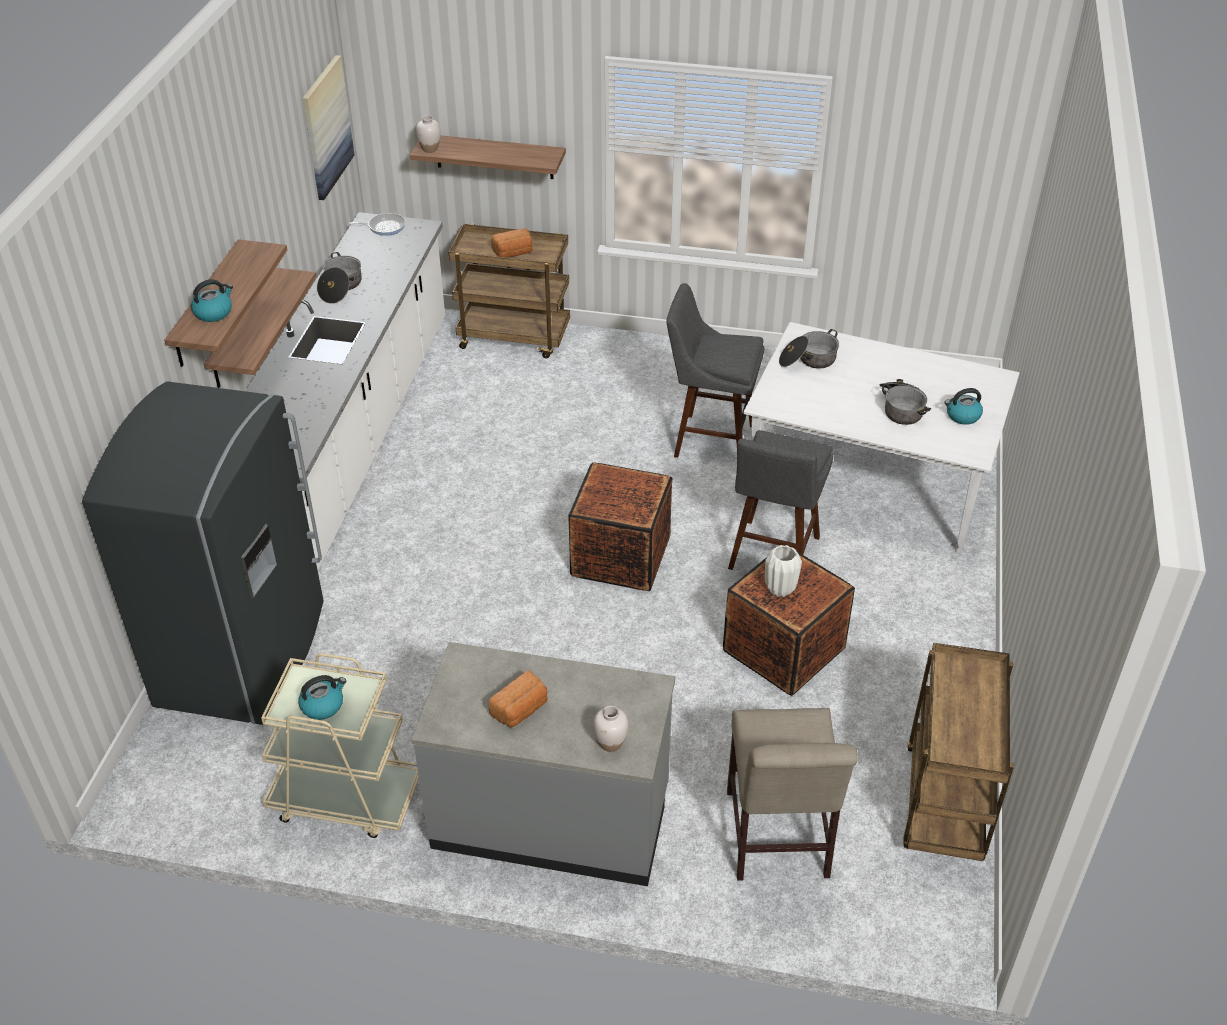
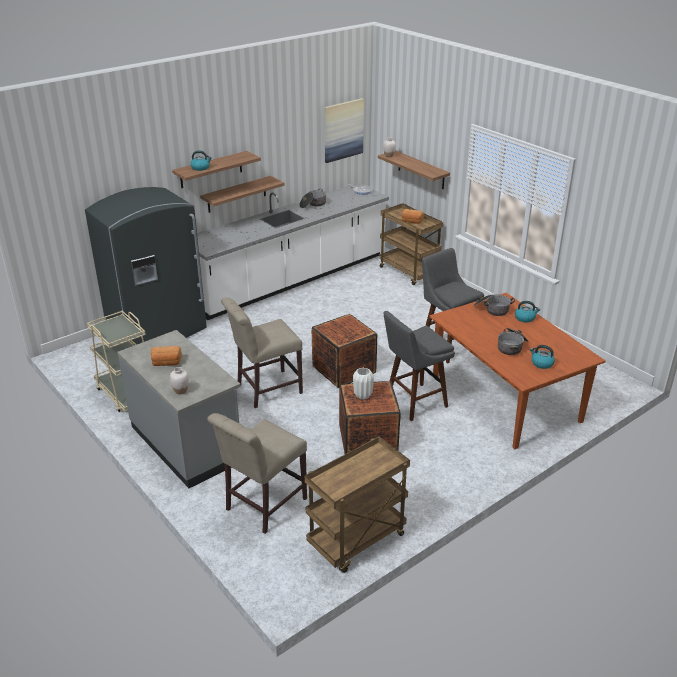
camera: 40 degrees right, 10 degrees down
(323, 705) = (113, 331): kettle -> kettle (525, 318)
(553, 656) = (265, 389): none -> beige chair
(869, 483) = (506, 398): white dining table -> brown dining table

